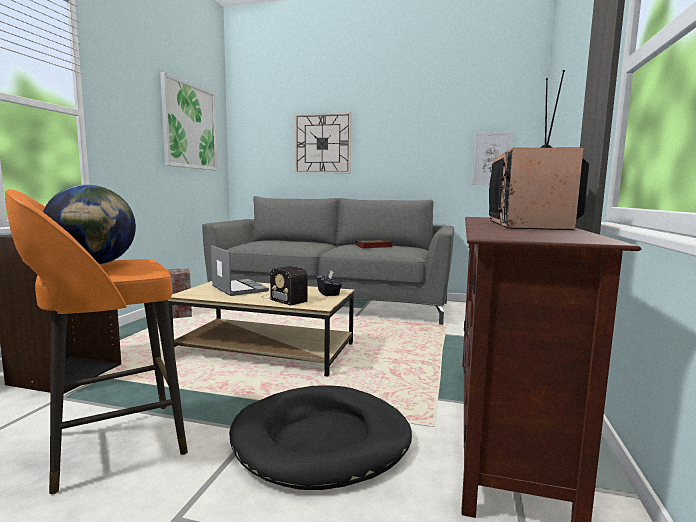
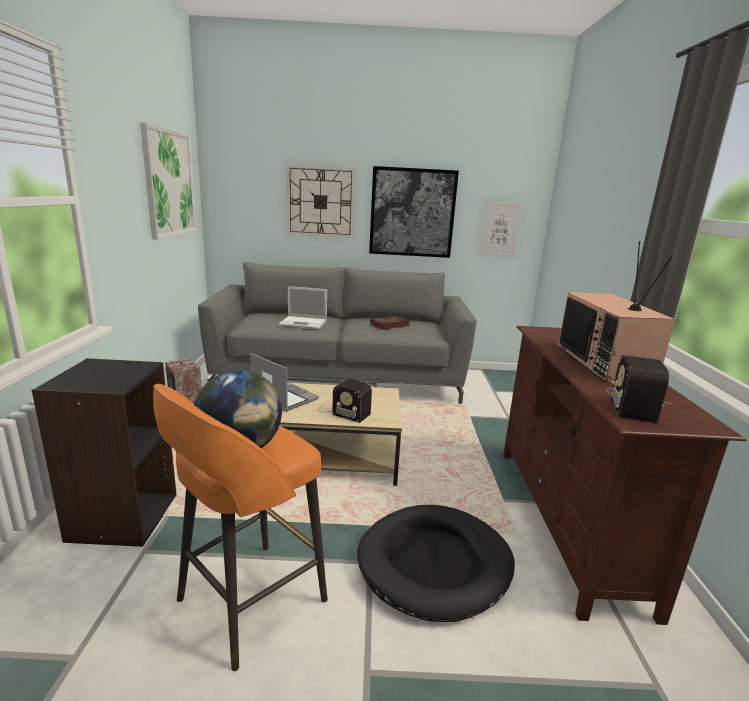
camera: 15 degrees left, 10 degrees up
(294, 244) = (304, 323): none -> laptop
(329, 293) = (380, 398): black tissue box -> none
(404, 148) = (412, 213): none -> picture
(518, 233) = (633, 403): none -> radio

